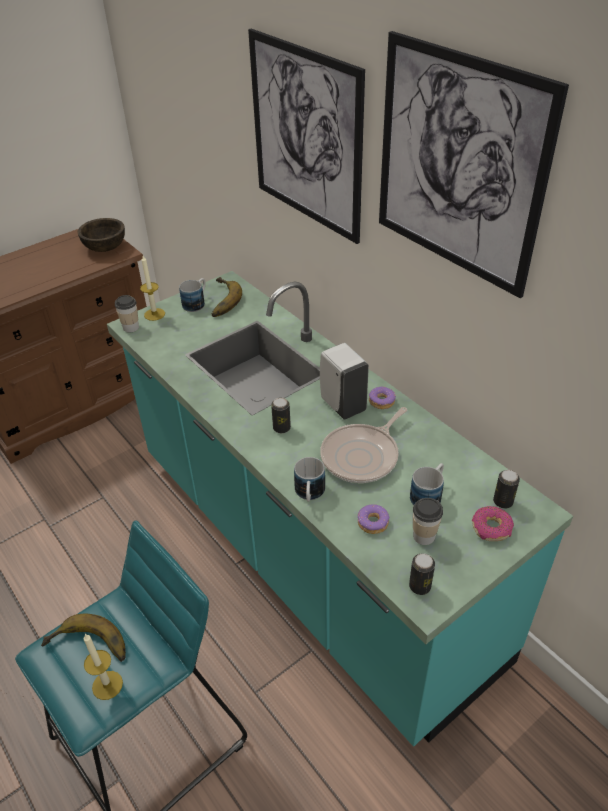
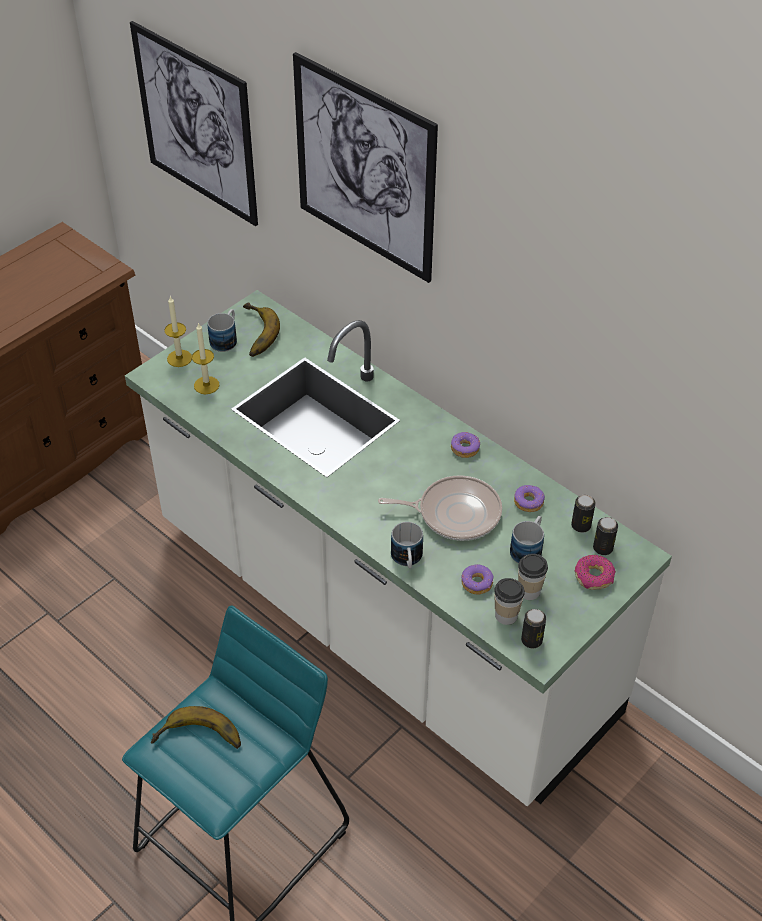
camera: 10 degrees left, 5 degrees up
(105, 247) = (82, 263): brown bowl -> none
(107, 685) = (229, 772): candle -> candle (206, 385)
(131, 327) = (156, 378): cup -> cup (506, 615)
(281, 428) = (362, 489): can -> can (581, 526)
(308, 554) = (380, 621): turquoise counter -> white counter
(342, 404) = (422, 456): white soap dispenser -> none
(362, 456) = (454, 513): frying pan -> frying pan turned 120 degrees counterclockwise
(434, 452) = (528, 502): none -> donut
(458, 165) = (540, 228): picture -> picture (196, 124)

